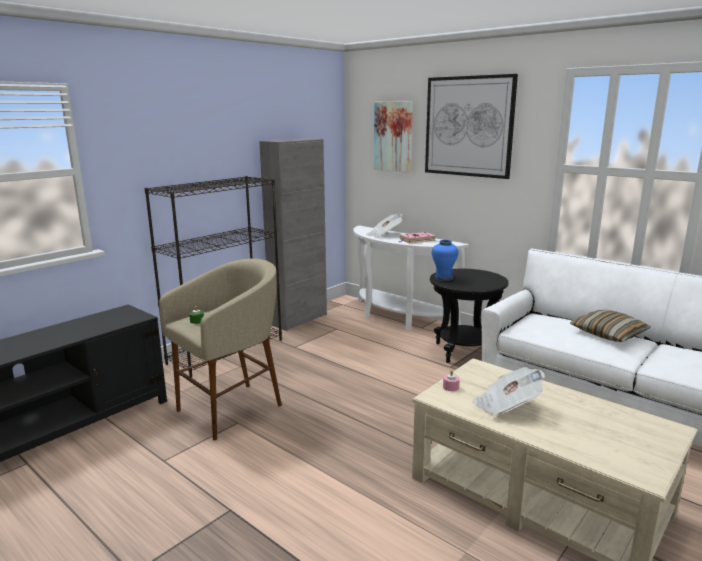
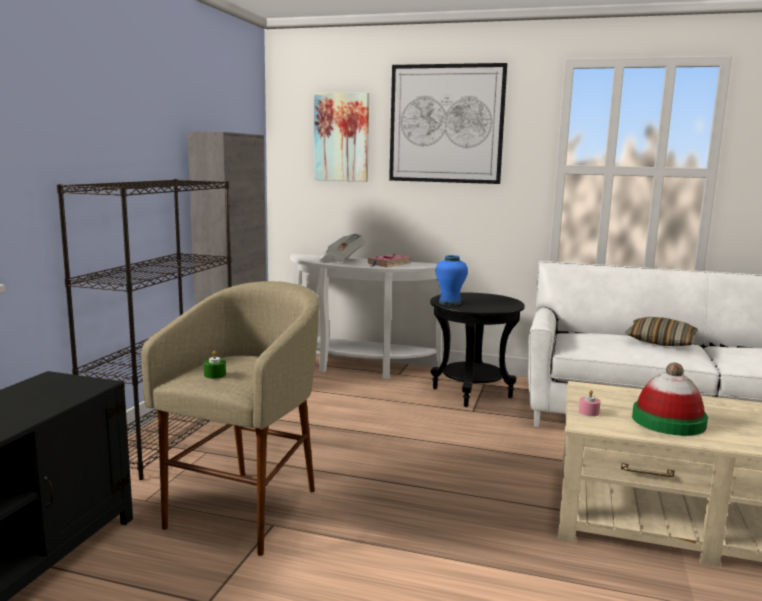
camera: 25 degrees left, 5 degrees down
(506, 406) = (668, 421): newspaper -> hat

